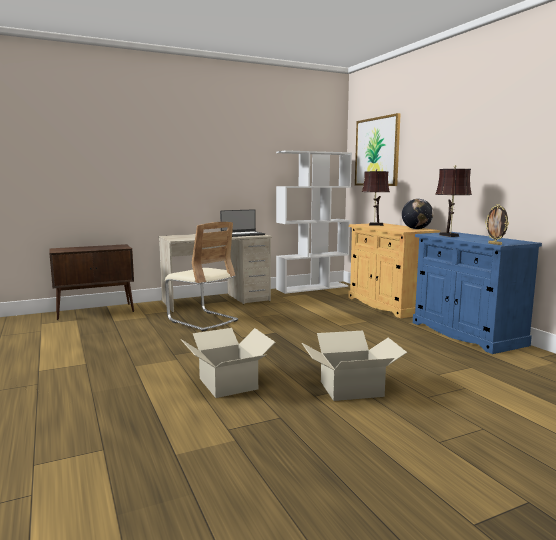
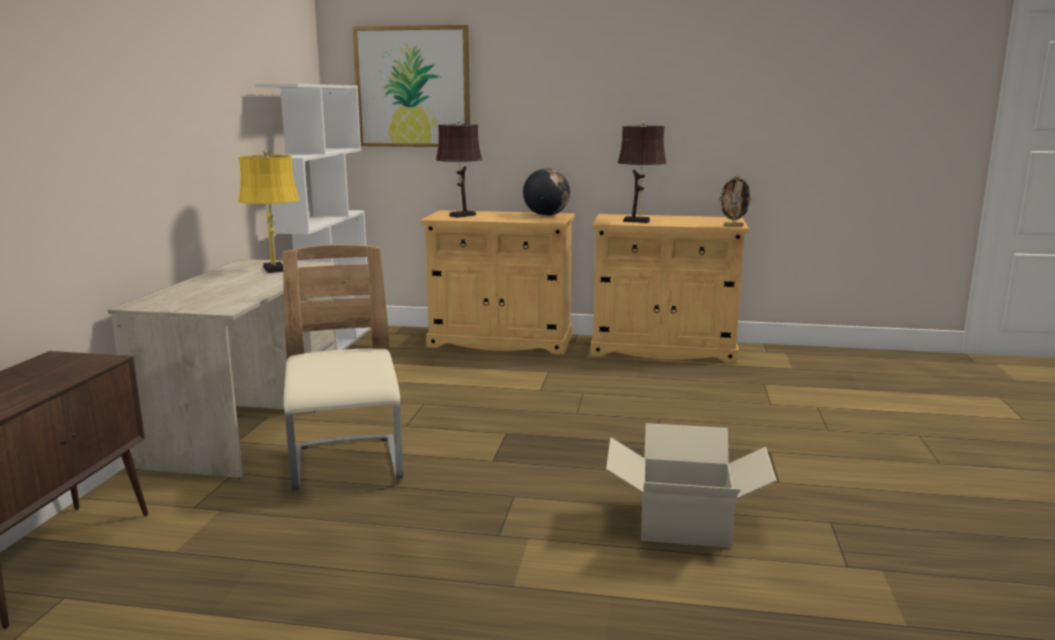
camera: 55 degrees left, 5 degrees up
(202, 320) = (347, 466): beige chair -> beige chair turned 90 degrees counterclockwise
(242, 234) = (274, 270): laptop -> yellow table lamp
(351, 389) = (774, 456): cardboard box -> none
(466, 333) = (663, 349): blue cabinet -> beige cabinet

